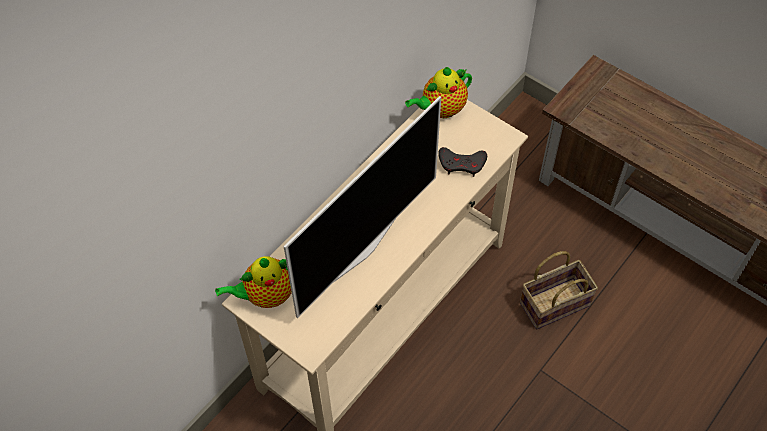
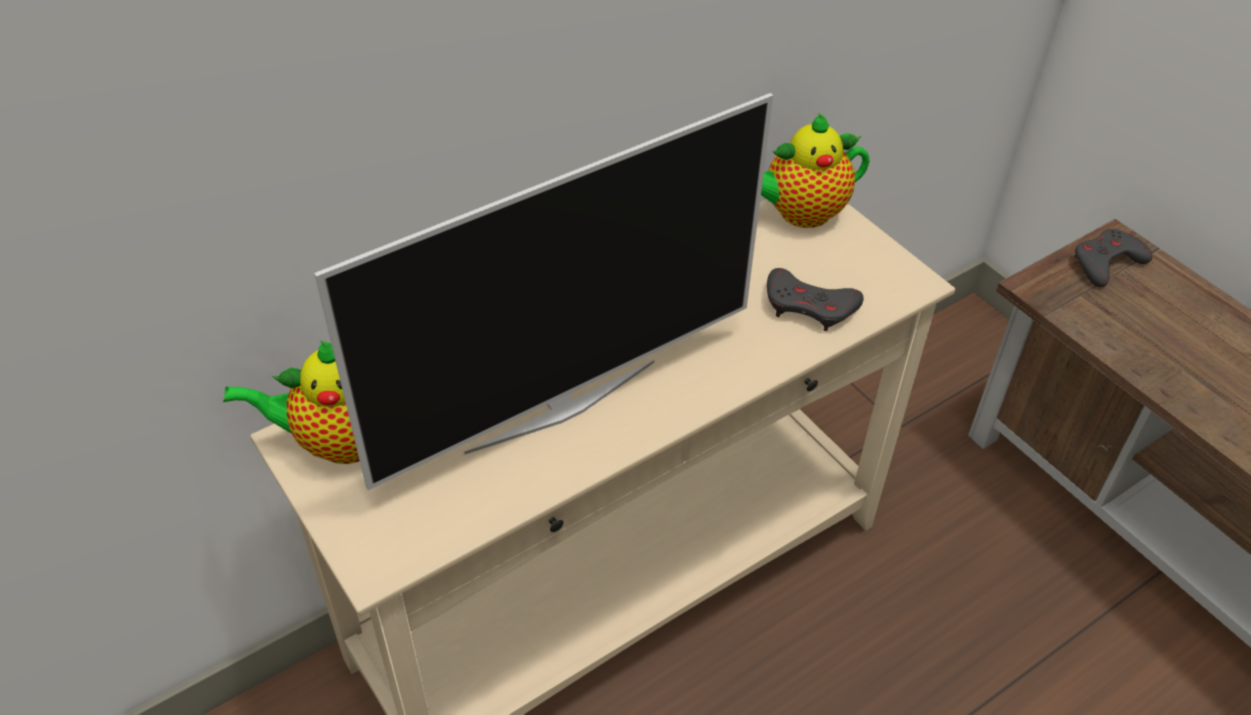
camera: 15 degrees right, 10 degrees down
(555, 302) = (949, 654): basket -> none
(593, 84) = (1106, 263): none -> grey game controller

